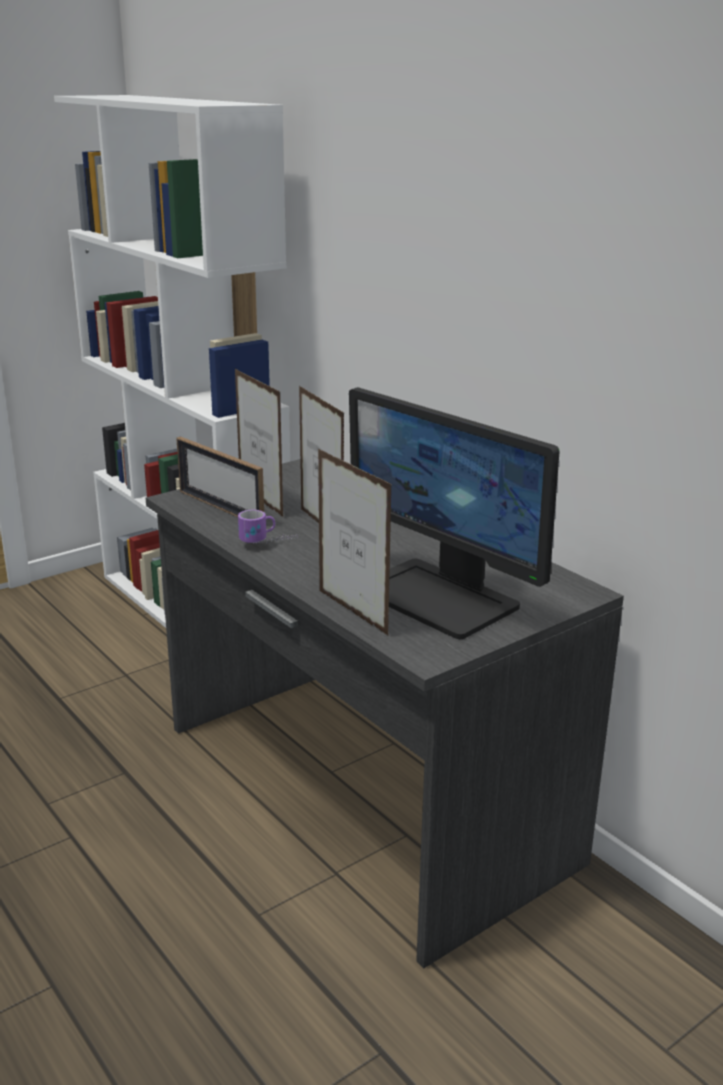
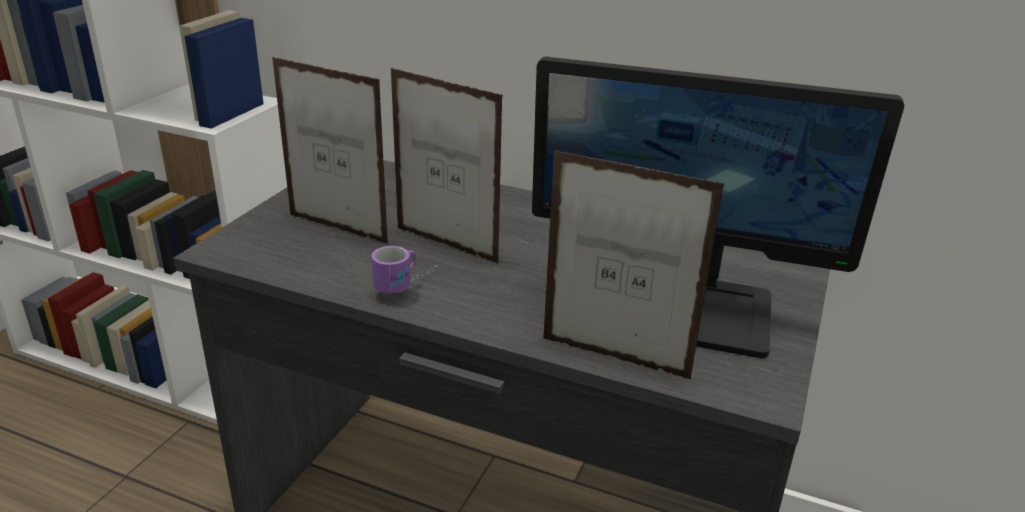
camera: 30 degrees left, 5 degrees up
(220, 508) = (295, 250): picture frame -> none

